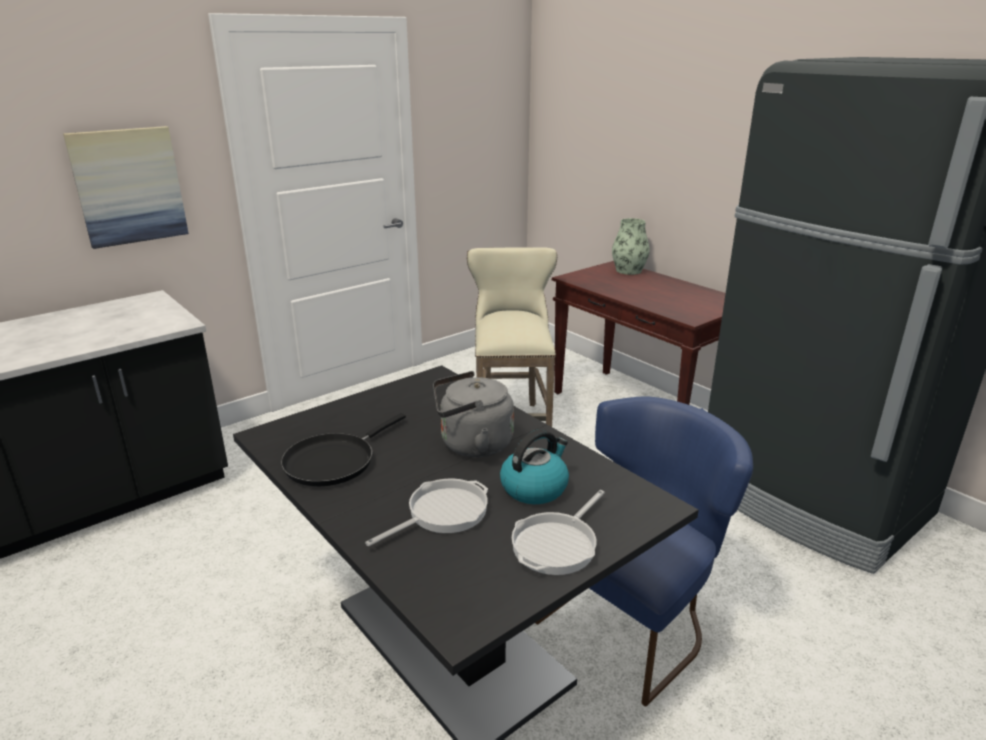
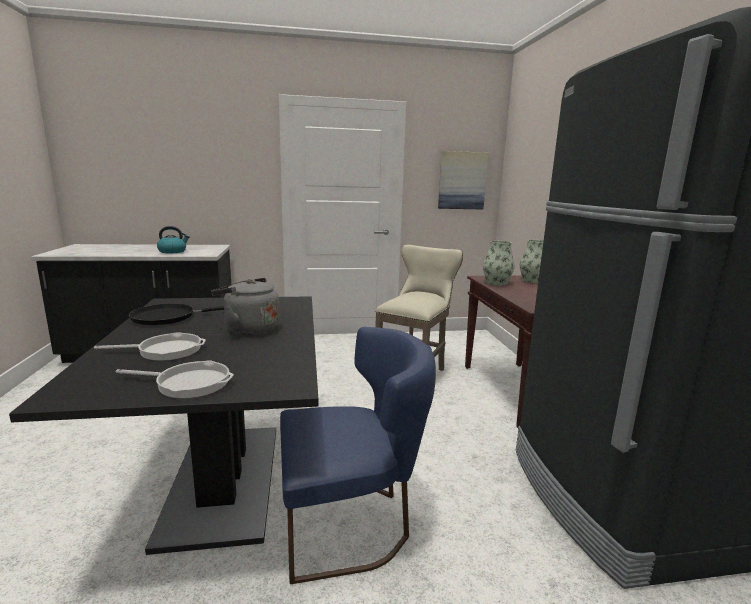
camera: 30 degrees right, 10 degrees down
(129, 186) = (221, 184): picture -> picture (462, 180)
(534, 487) = (238, 355): kettle -> kettle (173, 251)
(557, 544) = (188, 383): frying pan -> frying pan turned 150 degrees counterclockwise
(600, 284) = (496, 283): none -> vase

